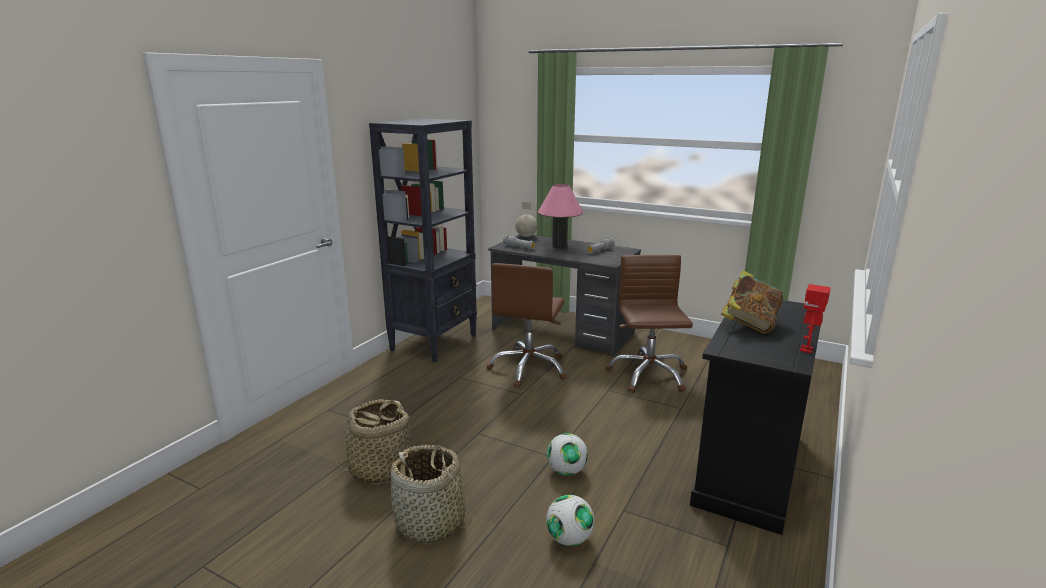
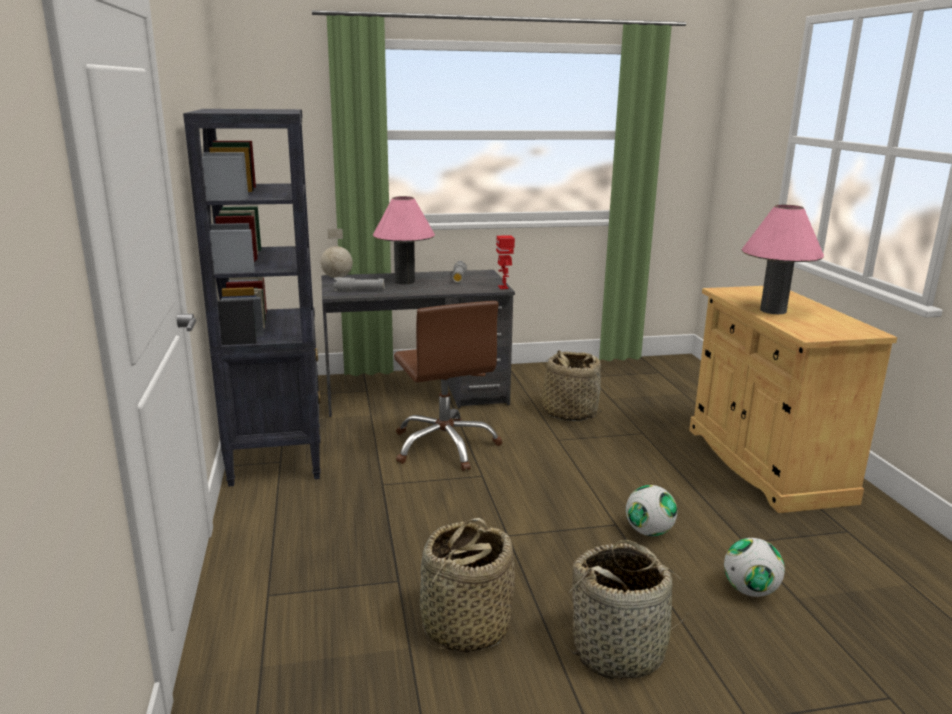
camera: 40 degrees left, 0 degrees up
(648, 375) = (569, 412): brown office chair -> basket
(748, 469) = (766, 464): black cabinet -> beige cabinet
(749, 324) = (773, 310): book -> pink table lamp
(807, 350) = (851, 319): toy robot -> toy robot (503, 287)

